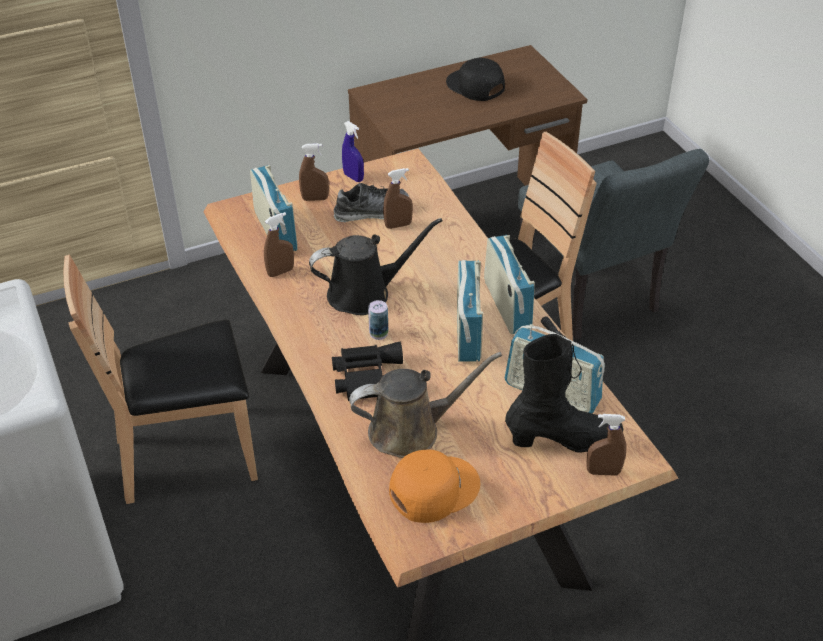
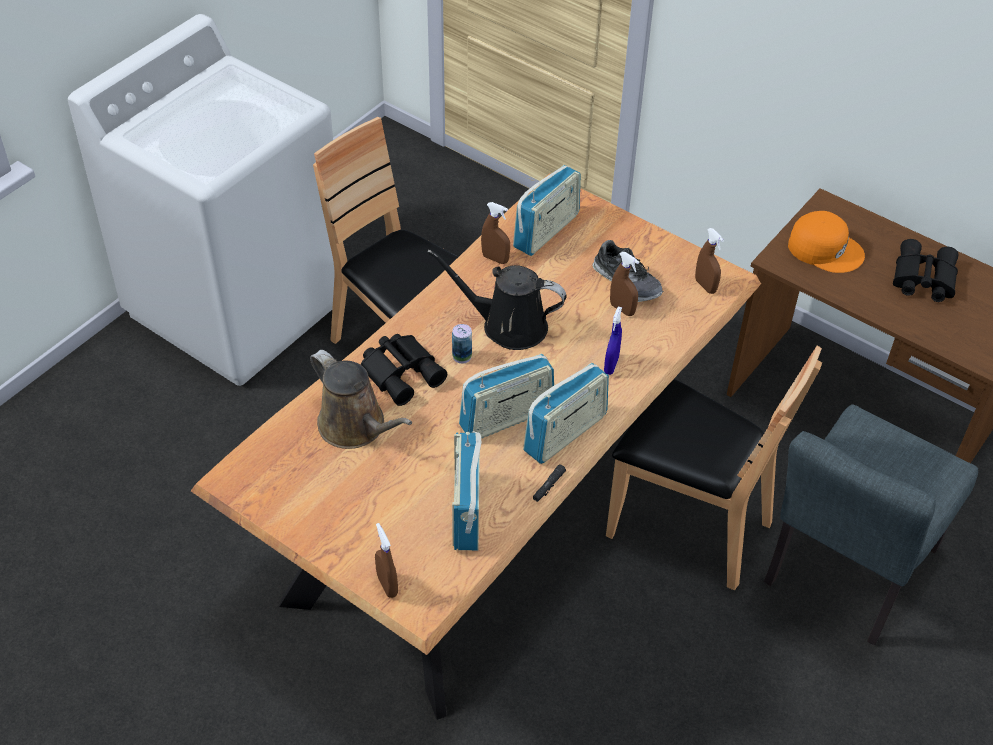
camera: 60 degrees right, 5 degrees up
(315, 199) = (613, 236): brown spray bottle -> brown spray bottle (705, 286)
(353, 177) = (668, 248): blue spray bottle -> blue spray bottle (611, 365)
(365, 293) = (508, 325): black watering can -> black watering can turned 150 degrees clockwise
(433, 488) = (297, 468): orange cap -> orange cap (825, 248)
(474, 86) = (922, 279): black cap -> black binoculars
(563, 440) = (410, 541): black boot -> none

